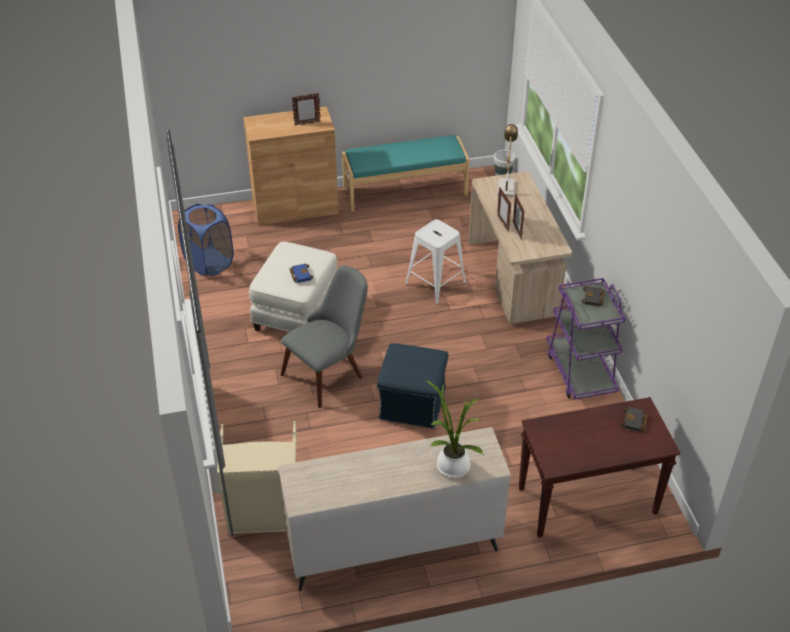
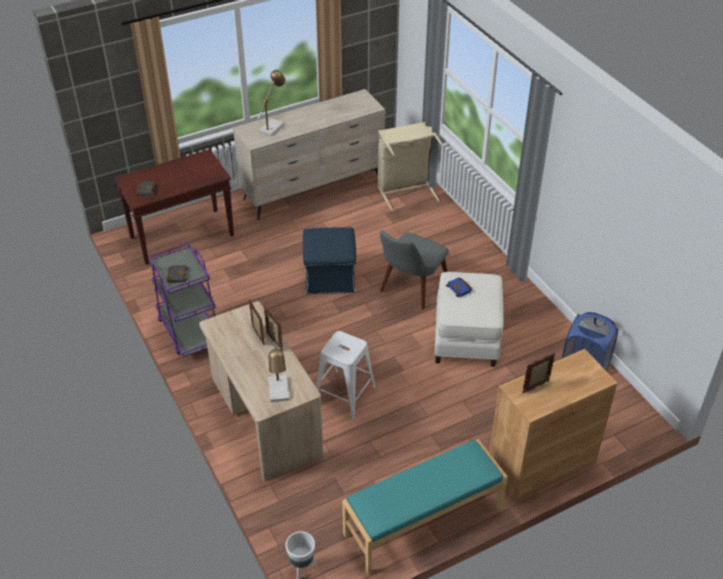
camera: 165 degrees right, 0 degrees up
(451, 464) = (273, 126): potted plant -> table lamp

